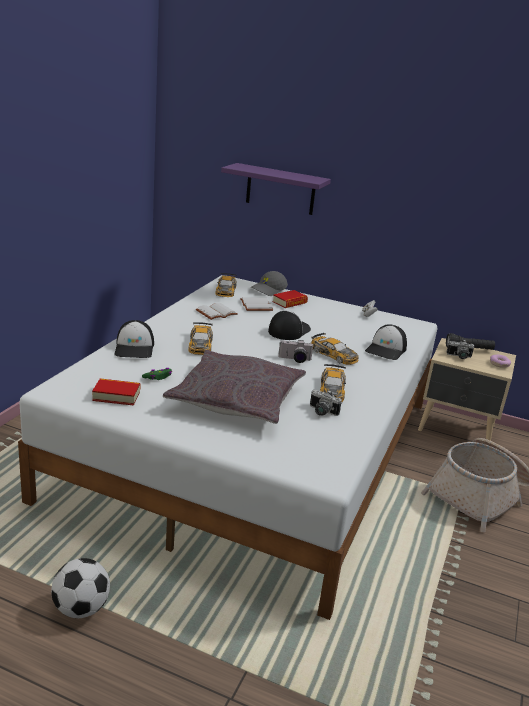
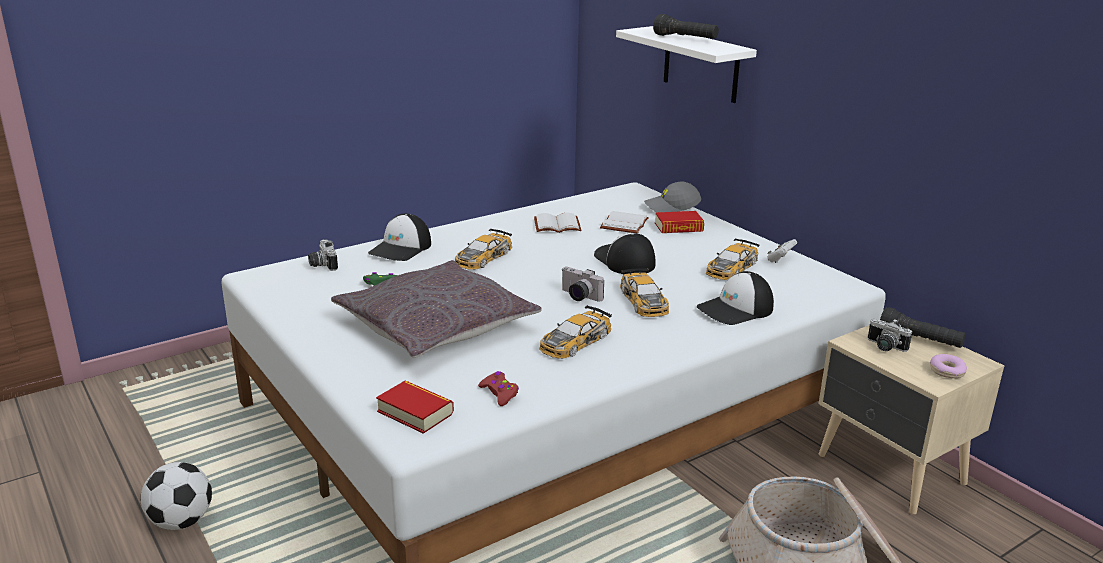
camera: 35 degrees right, 0 degrees up
(116, 396) = (310, 293): book -> book (415, 412)
(225, 290) = (610, 201): toy car -> toy car (731, 268)
(276, 172) = (685, 38): none -> black flashlight
(280, 189) = (701, 64): purple shelf -> white shelf
(288, 330) = (624, 261): cap -> cap turned 90 degrees counterclockwise
(321, 412) = (519, 364): camera -> camera (322, 265)
(336, 434) = (499, 393): none -> red game controller

